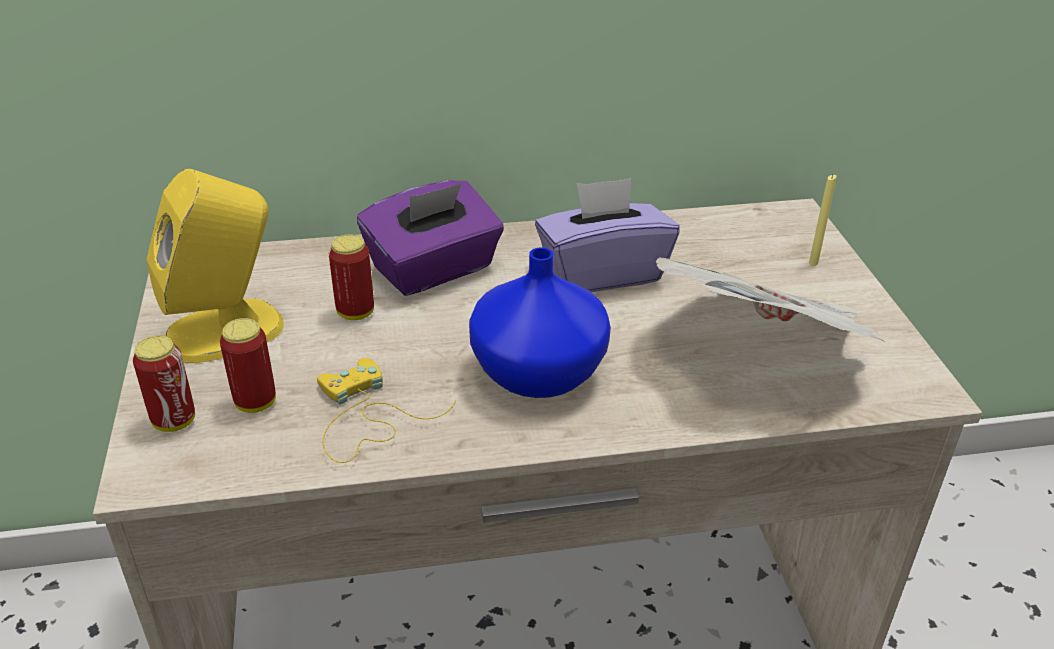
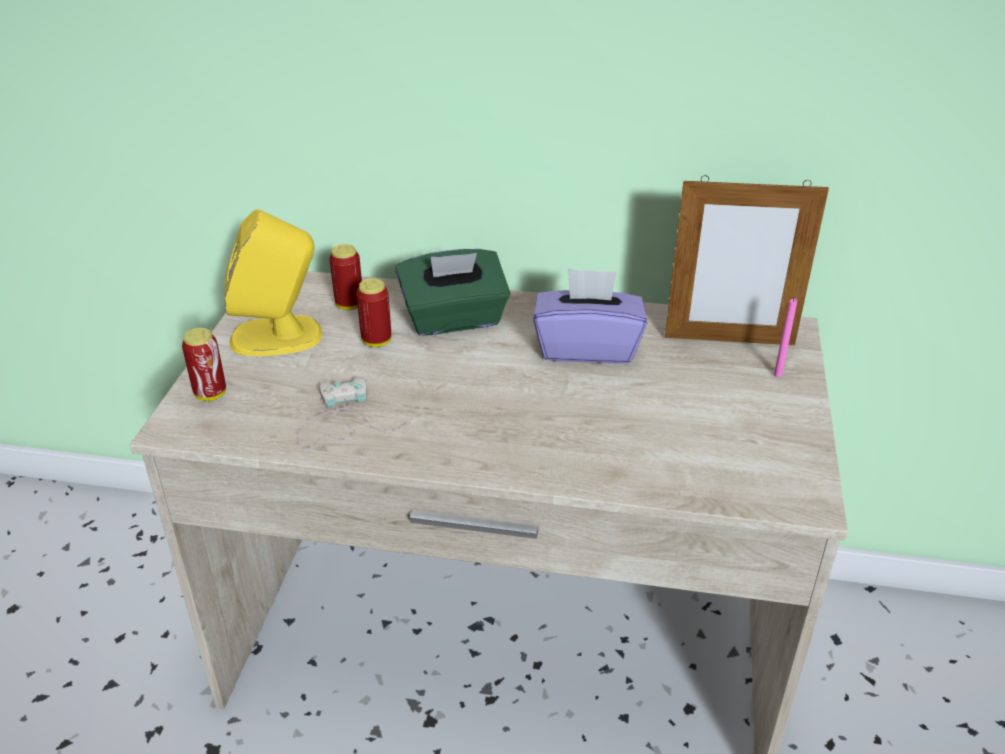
camera: 20 degrees right, 0 degrees up
(255, 402) = (271, 393): can -> can (349, 305)
(366, 416) = (342, 420): yellow game controller -> white game controller
(434, 269) = (454, 319): purple tissue box -> green tissue box
(539, 375) = (487, 418): blue vase -> none
(744, 237) = (729, 340): none -> picture frame
(767, 347) = (689, 436): newspaper -> none
(813, 263) = (778, 374): yellow candle -> pink candle

